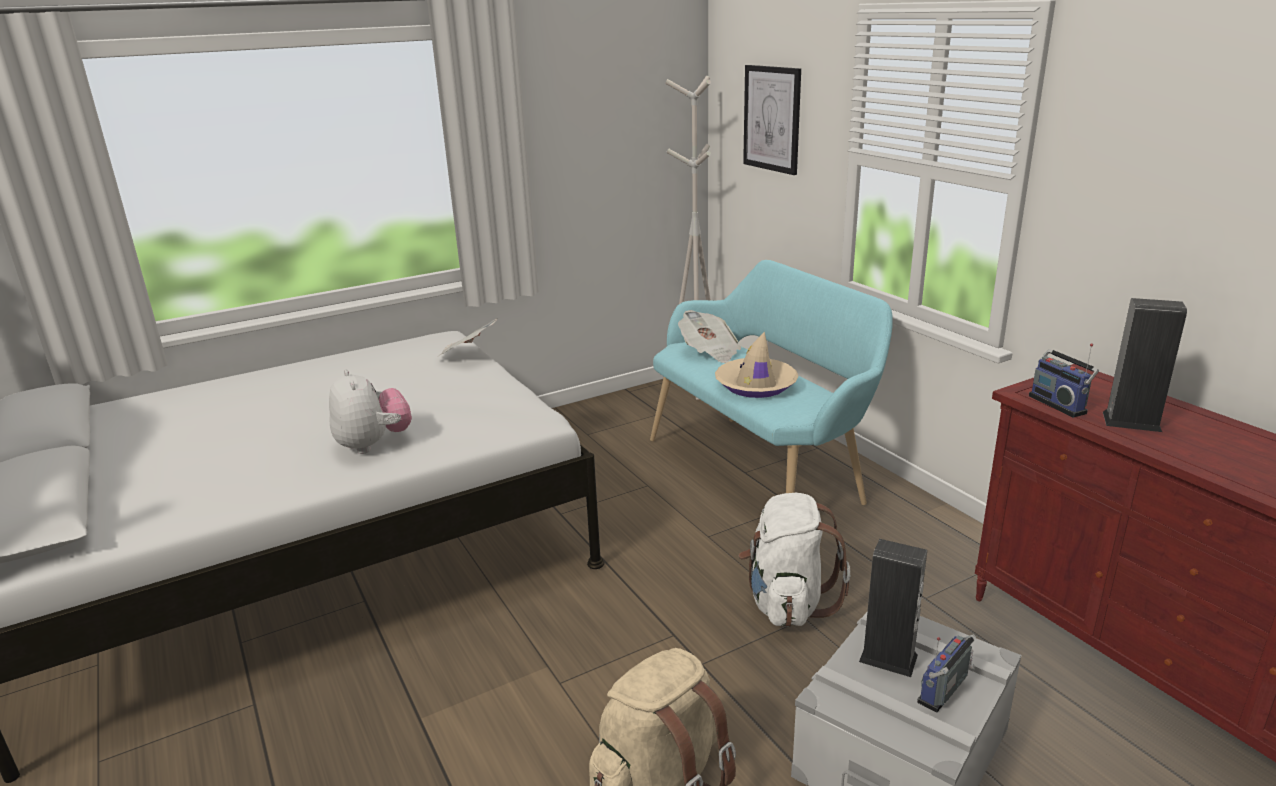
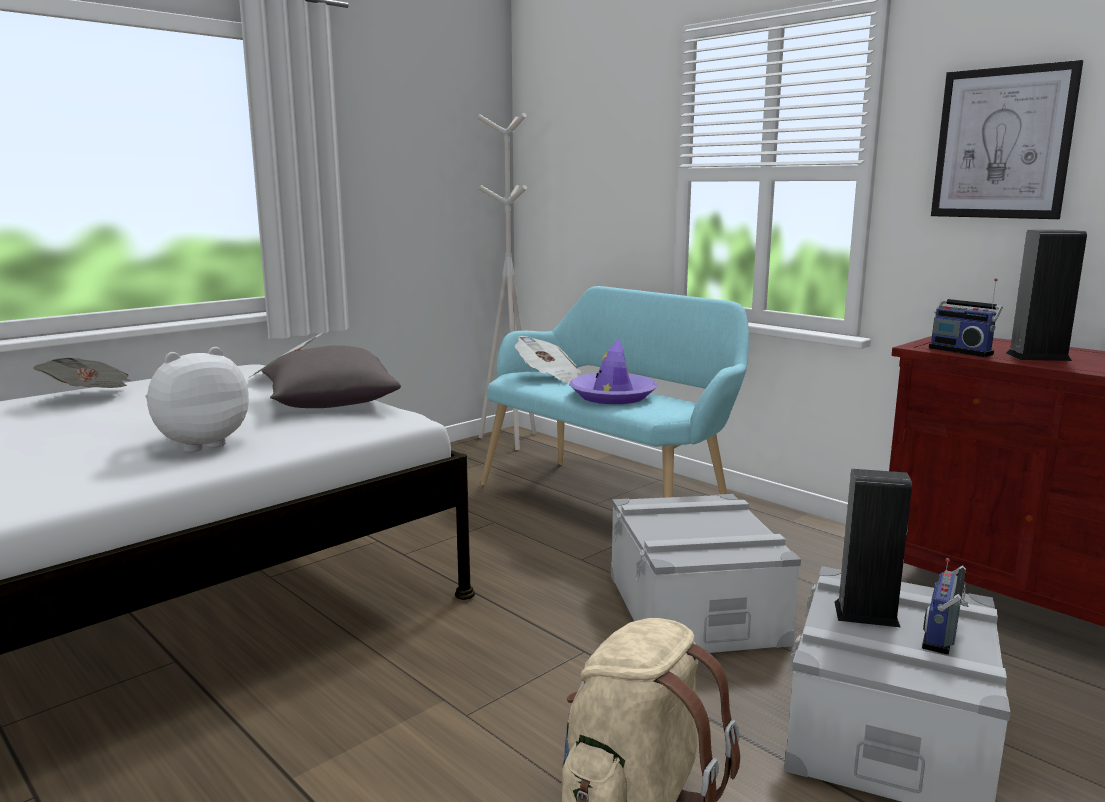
camera: 15 degrees left, 10 degrees down
(313, 373) = (90, 397): none -> newspaper
(373, 444) = (199, 444): plush toy -> plush toy turned 90 degrees counterclockwise
(490, 397) = (330, 403): none -> grey pillow
(756, 385) = (613, 396): beige hat -> purple hat
(772, 119) = (588, 152): picture -> picture (1002, 143)
(787, 603) = (695, 608): white backpack -> grey storage box

